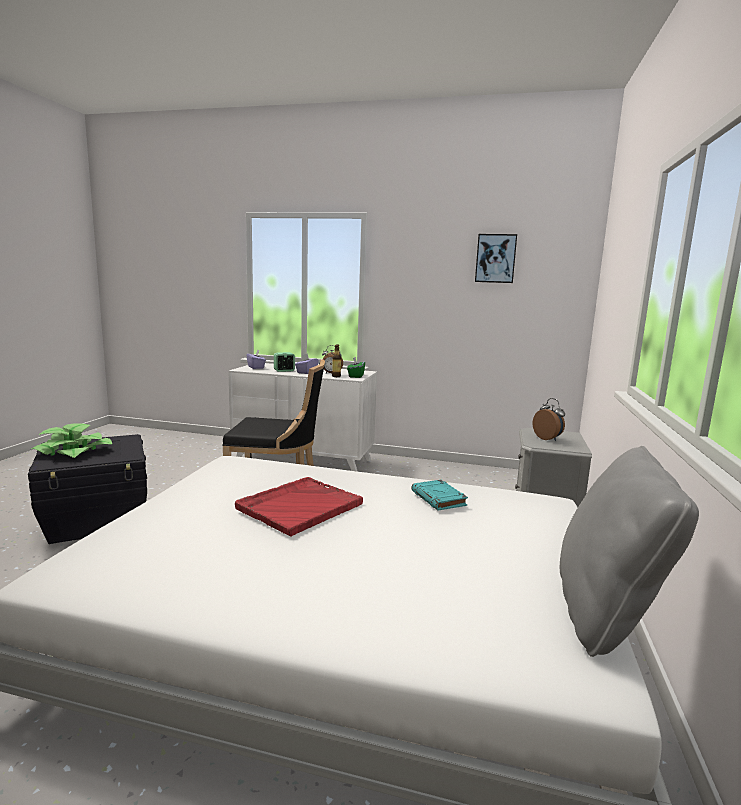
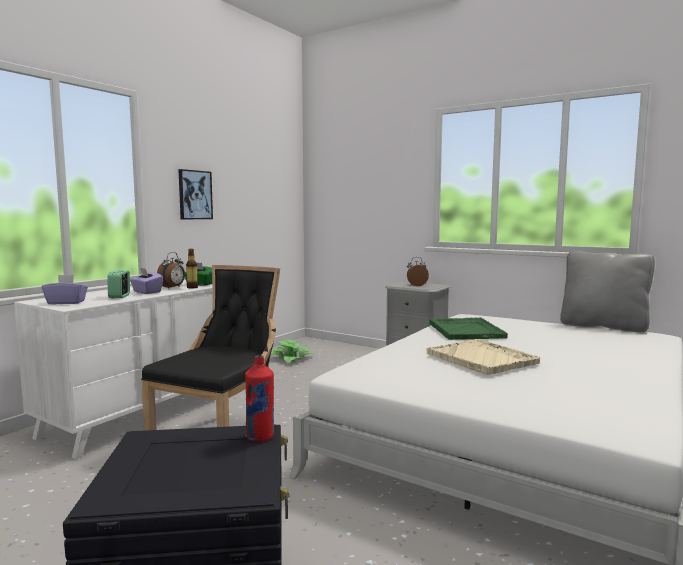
camera: 70 degrees left, 5 degrees down
(73, 452) = (190, 475): potted plant -> potted plant (291, 358)
(120, 458) = (260, 436): none -> red bottle
(299, 506) = (481, 358): red tray -> beige tray
(439, 499) = (465, 330): turquoise book -> green tray
(495, 258) = (248, 157): picture -> picture (195, 195)

